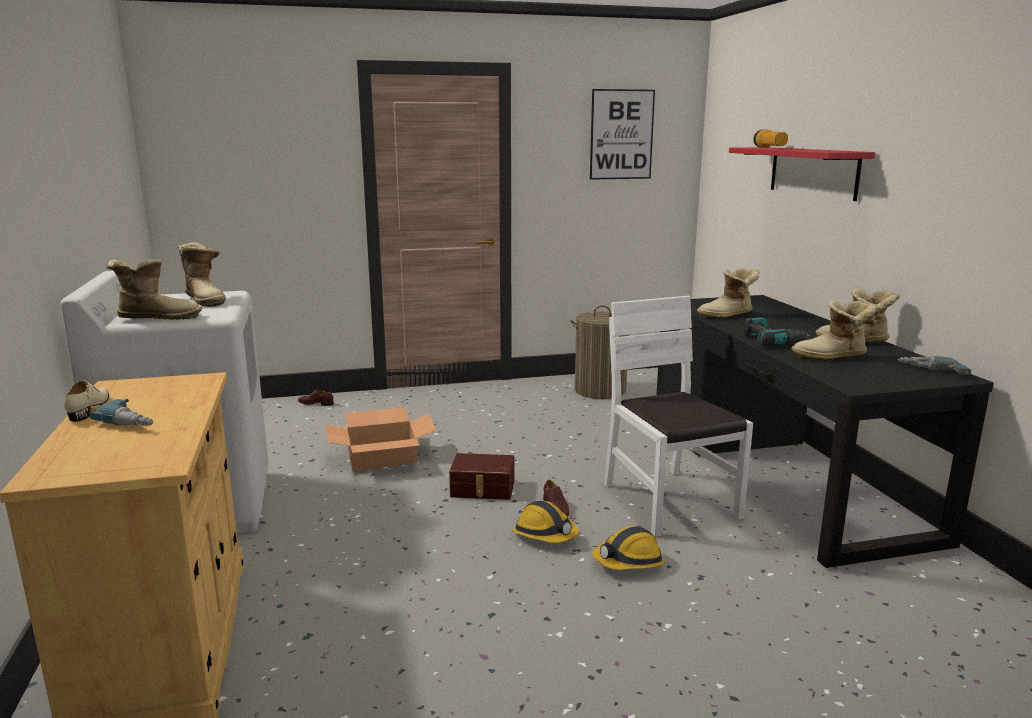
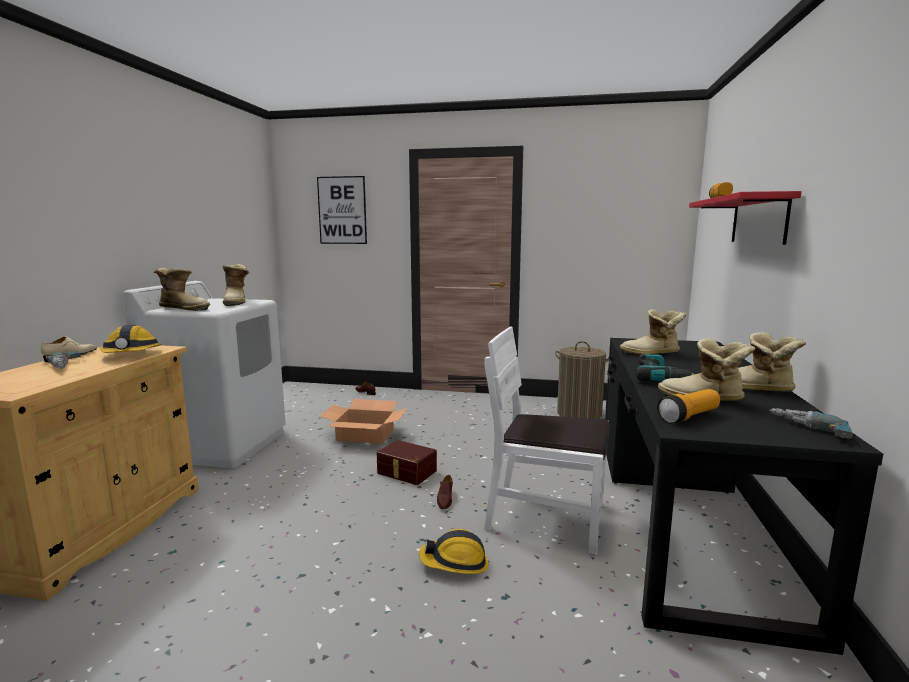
camera: 25 degrees right, 5 degrees down
(545, 535) = (413, 520): hard hat -> hard hat (131, 355)
(621, 134) = (618, 200): picture -> picture (342, 210)
(669, 501) = (546, 517): white chair -> white chair turned 75 degrees counterclockwise
(844, 374) = (689, 417): none -> flashlight

